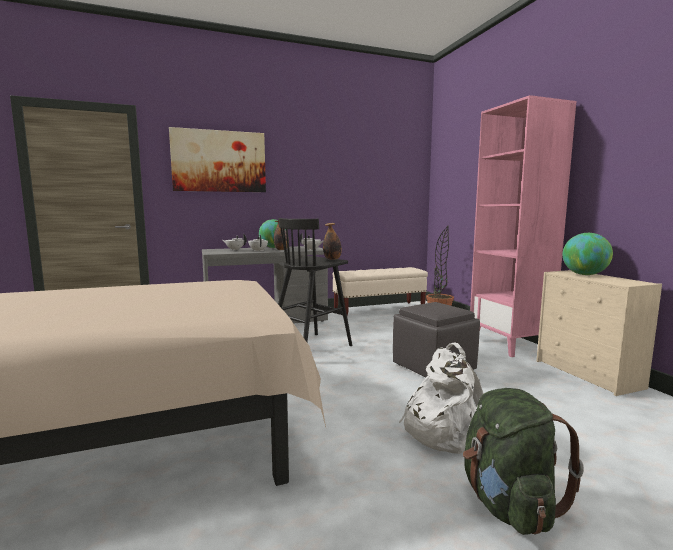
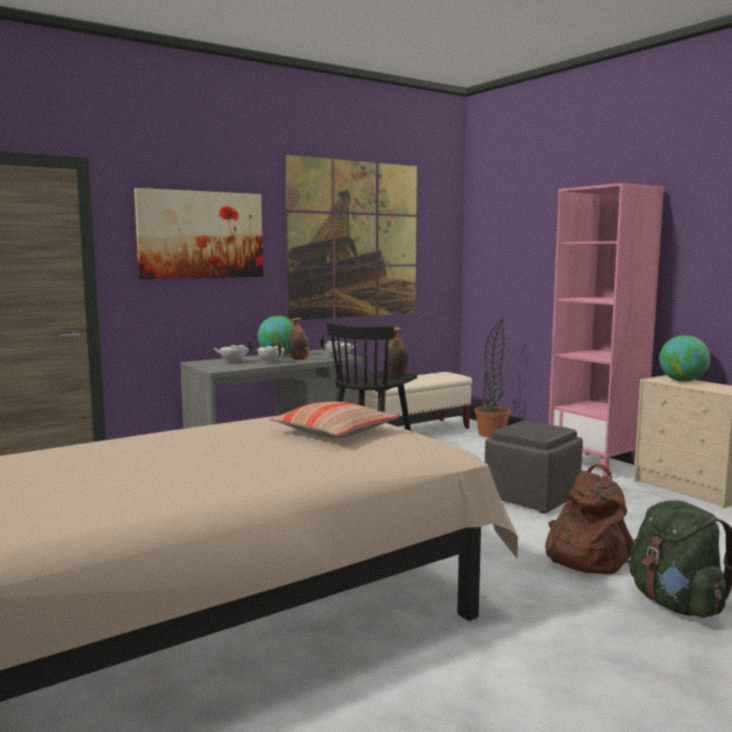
camera: 15 degrees left, 0 degrees up
(203, 295) = (334, 432): none -> pillow
(339, 168) = (354, 240): none -> picture
(443, 430) = (585, 556): white backpack -> brown backpack

